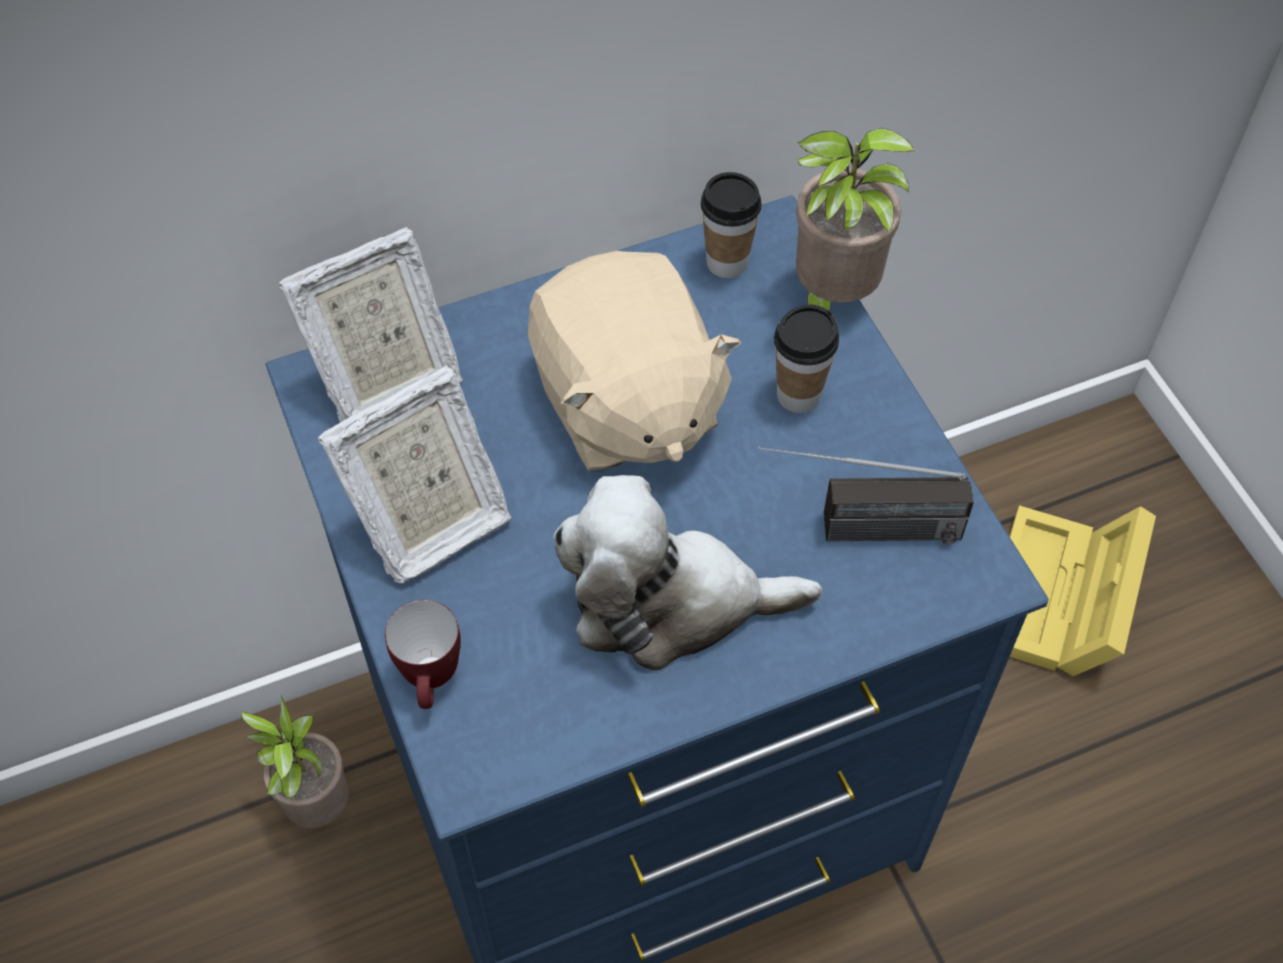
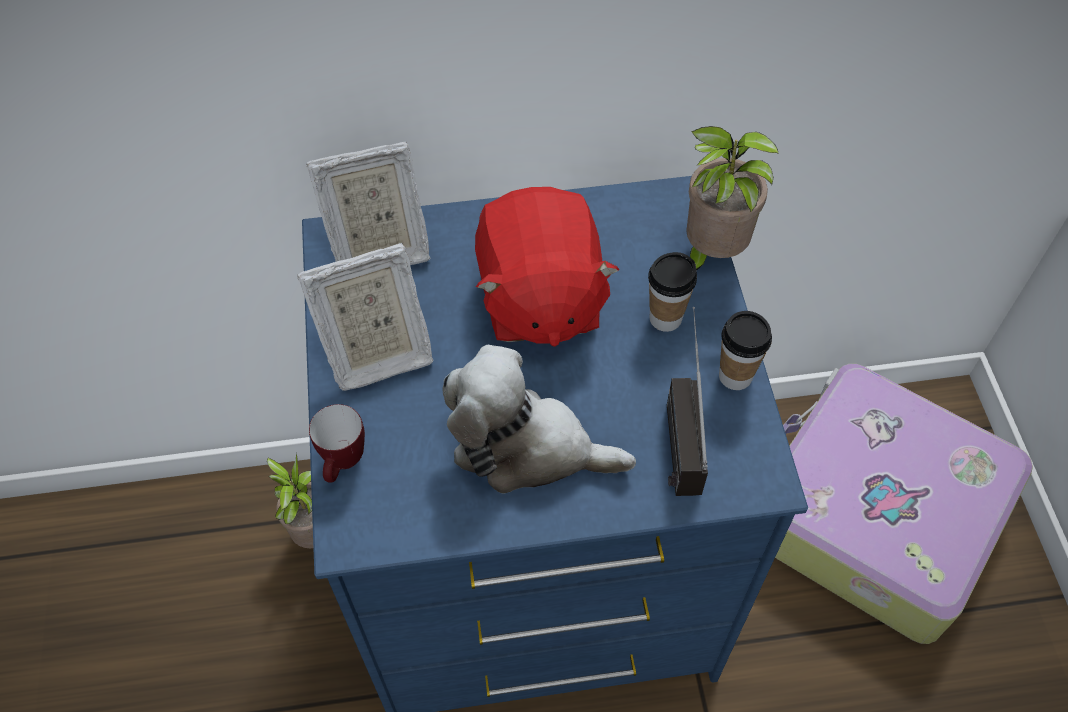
camera: 15 degrees right, 0 degrees up
(626, 405) = (539, 299): beige plush toy -> red plush toy
(727, 262) = (642, 213): cup -> cup (735, 376)
(855, 530) = (677, 424): radio -> radio turned 75 degrees clockwise
(1059, 603) = (872, 514): yellow storage box -> suitcase

